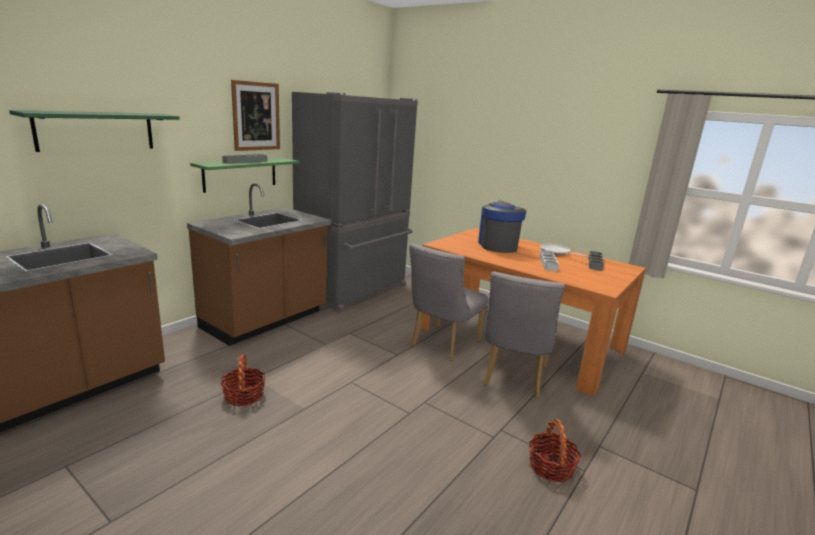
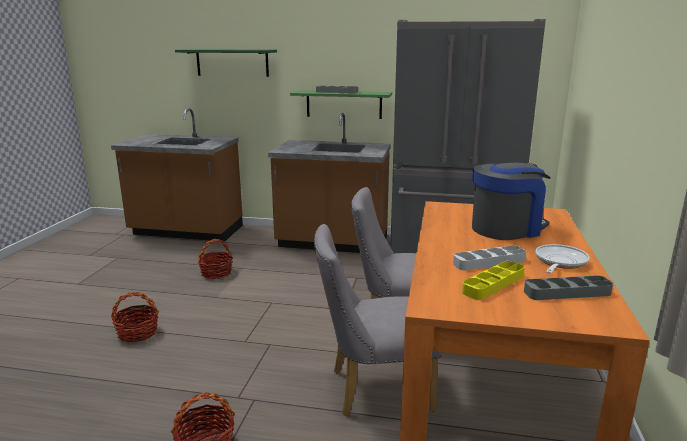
camera: 65 degrees right, 0 degrees up
(256, 116) = (363, 50): picture -> none
(333, 478) = (137, 333): none -> basket
(579, 271) = (493, 284): none -> yellow tray

